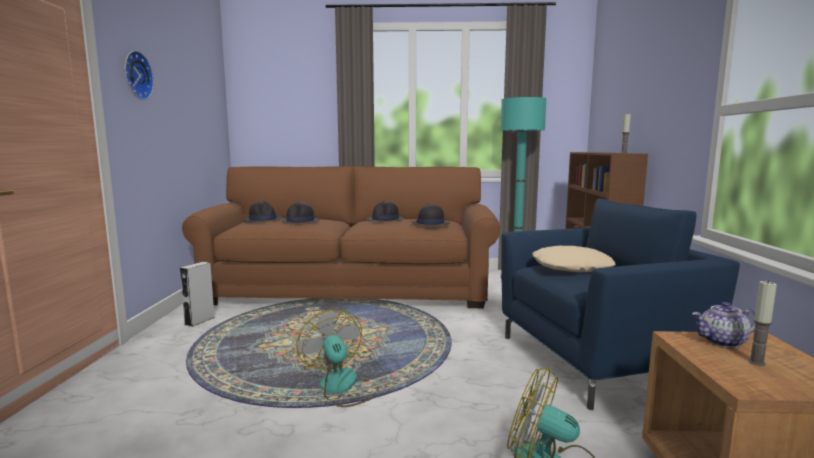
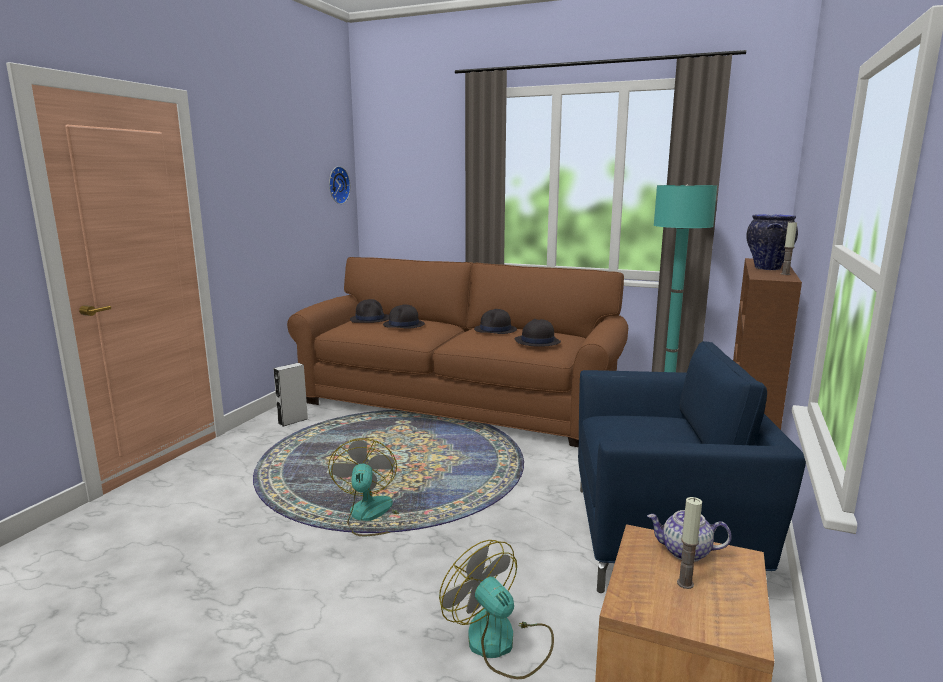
camera: 20 degrees right, 5 degrees up
(135, 75) = (238, 178): wall clock -> wall clock (337, 185)
(571, 267) = (637, 425): beige pillow -> none
(603, 152) = (767, 268): none -> vase

